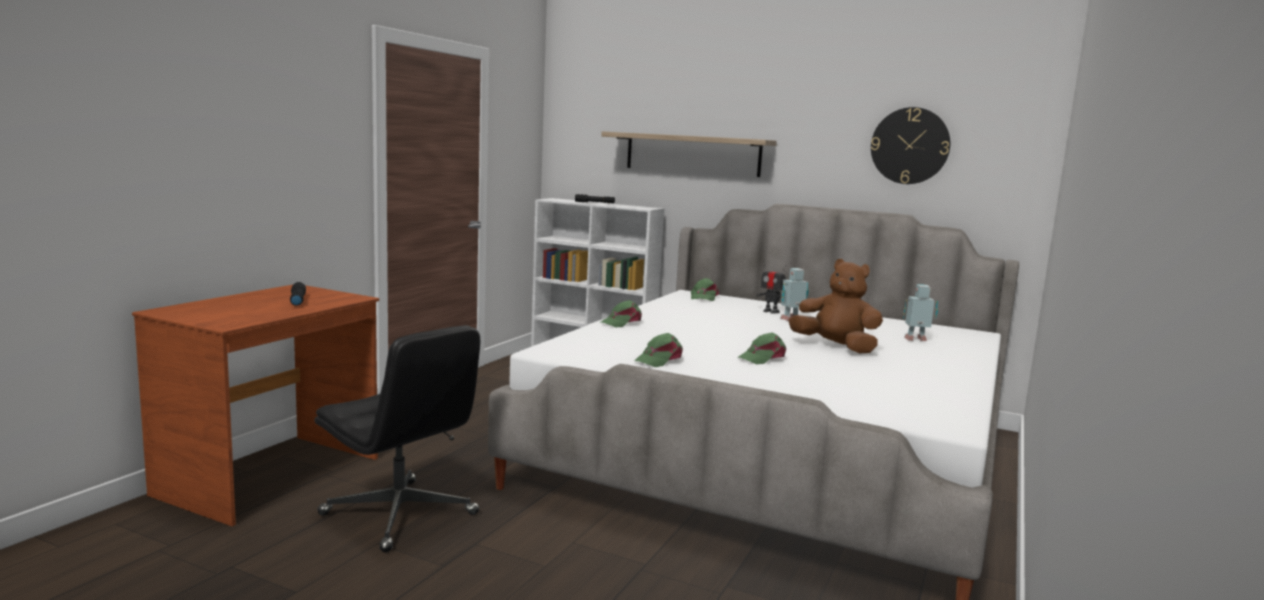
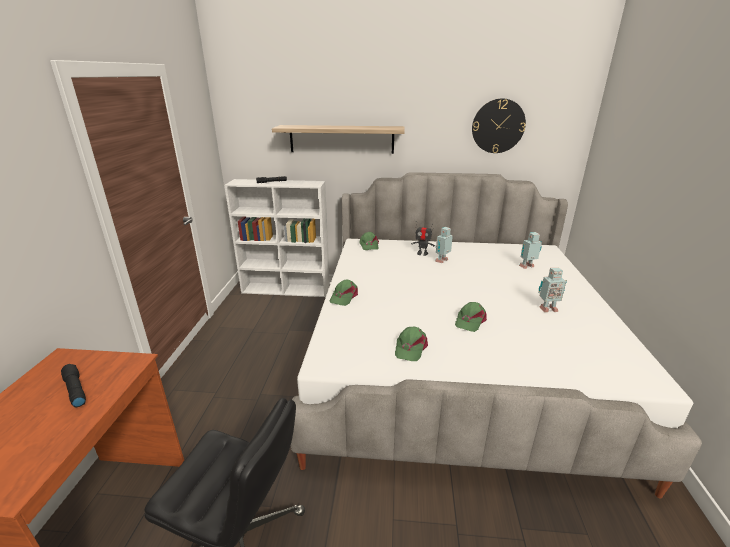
camera: 20 degrees left, 15 degrees up
(836, 347) = (496, 290): brown plush toy -> none
(888, 367) = (547, 309): none -> toy robot

